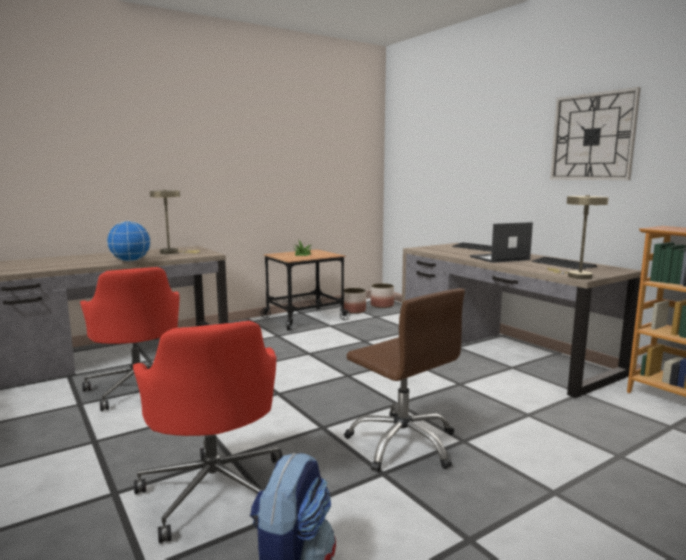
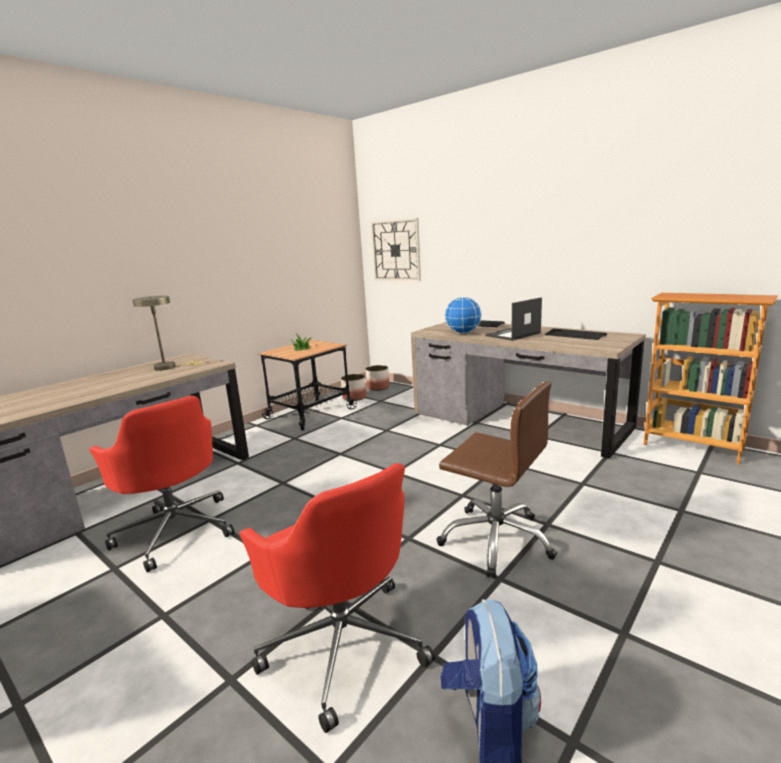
camera: 15 degrees left, 5 degrees up
(130, 261) = (129, 386): globe -> globe (463, 333)
(575, 276) = (601, 347): beige table lamp -> none
(592, 137) = (588, 212): wall clock -> wall clock (396, 250)

